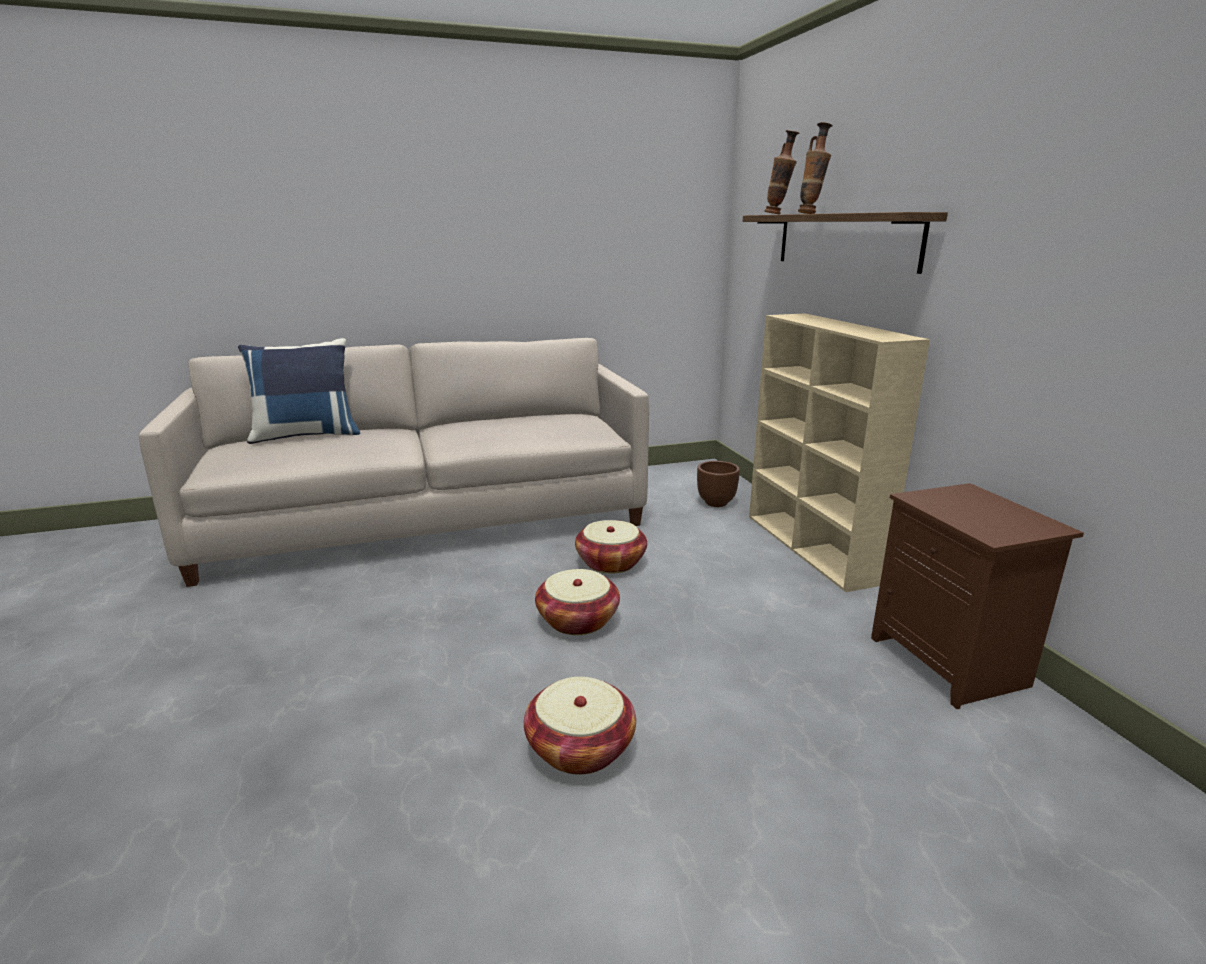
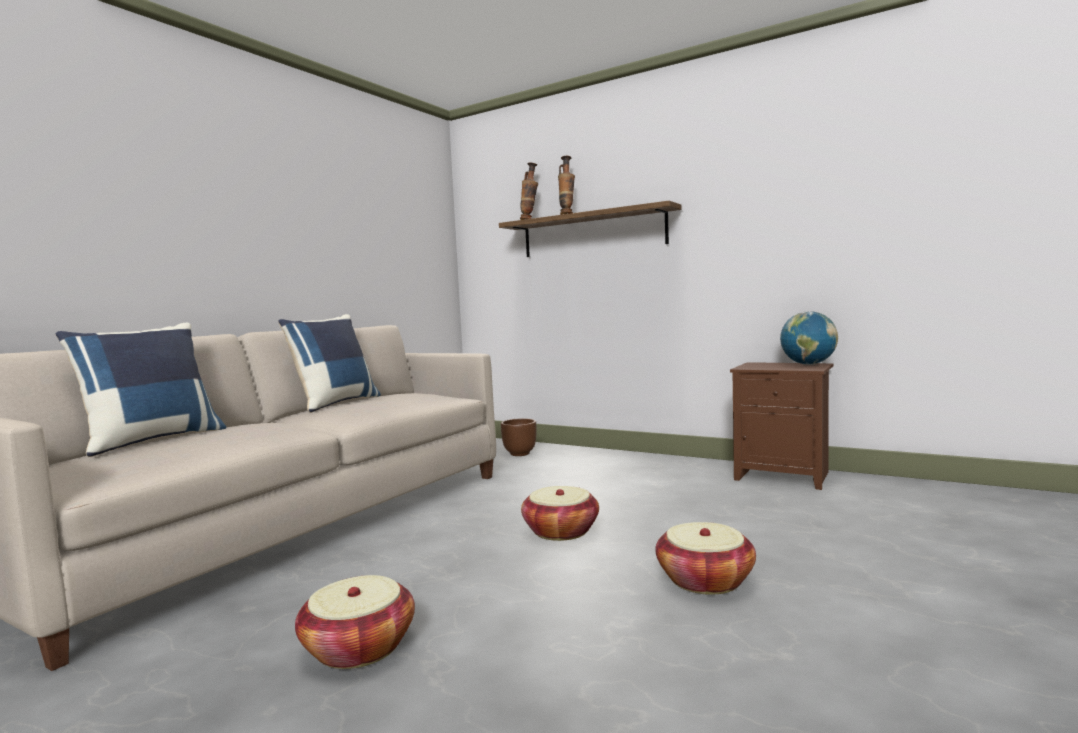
camera: 40 degrees left, 15 degrees down
(486, 420) = (335, 403): none -> blue pillow
(611, 562) = (515, 499): basket -> basket (359, 648)
(813, 548) = (624, 456): beige bookcase -> none
(1030, 522) = (808, 364): none -> globe

